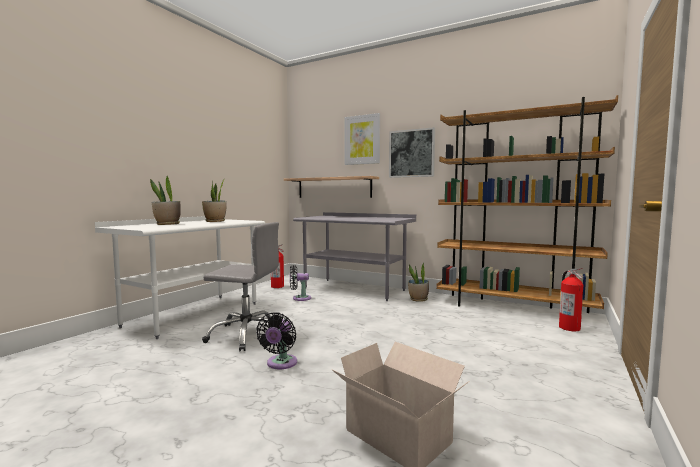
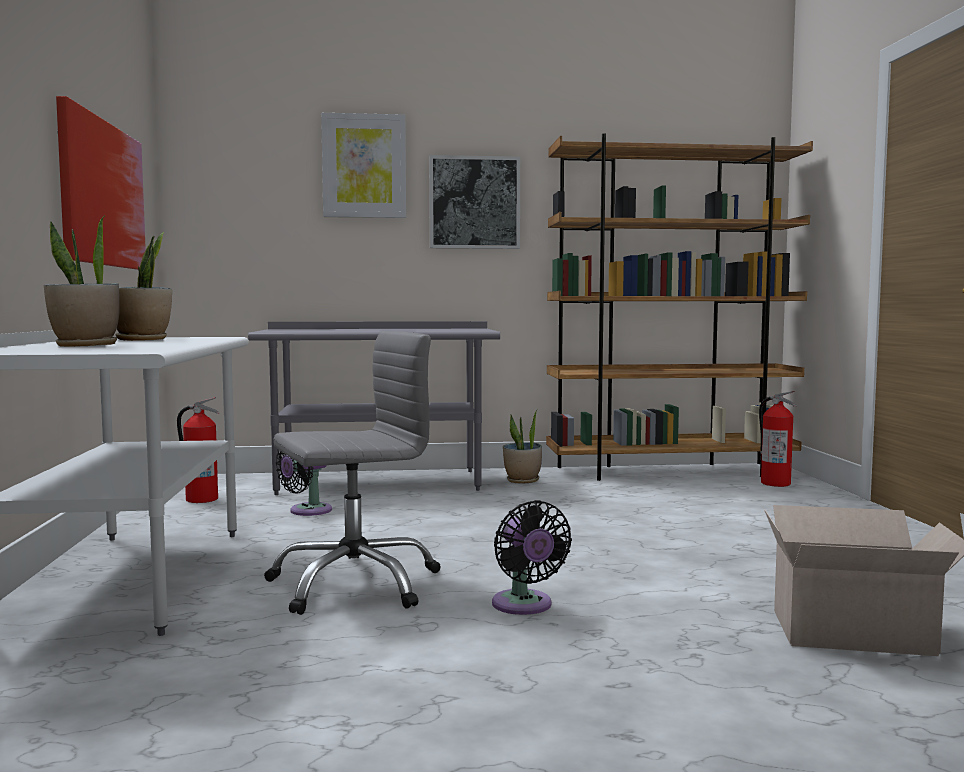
camera: 35 degrees left, 0 degrees up
(237, 162) = (102, 194): none -> picture
(334, 187) = (294, 266): shelf -> none

